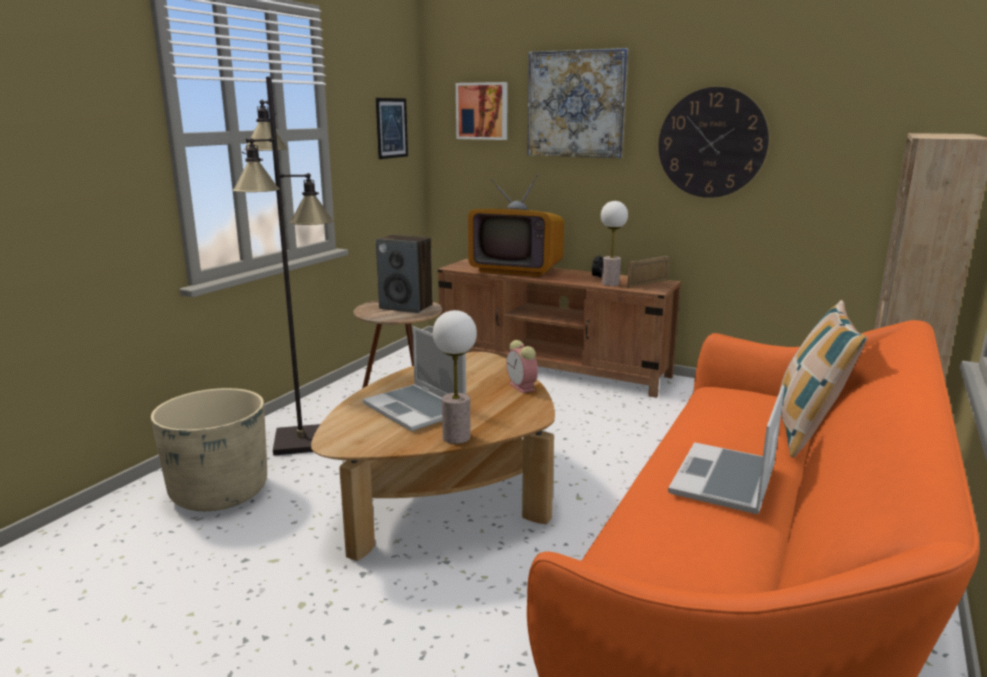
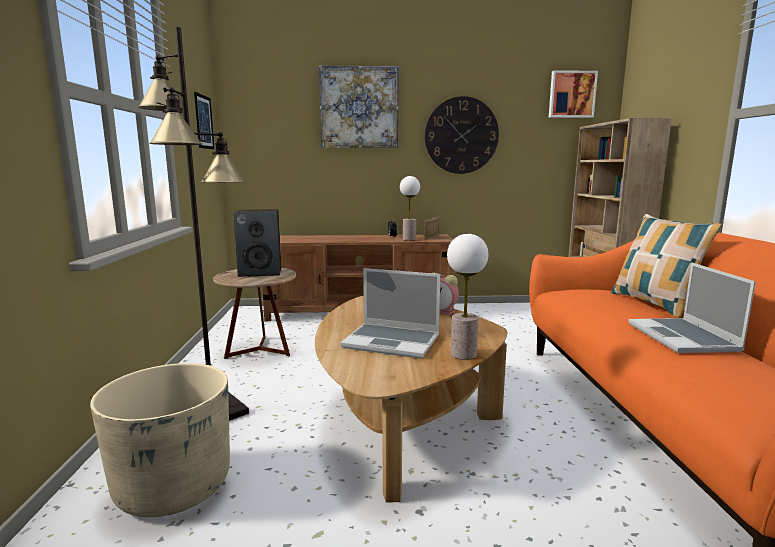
camera: 30 degrees left, 5 degrees down
(482, 111) = (277, 112): picture -> picture (571, 94)
(516, 269) = (325, 238): television -> none

